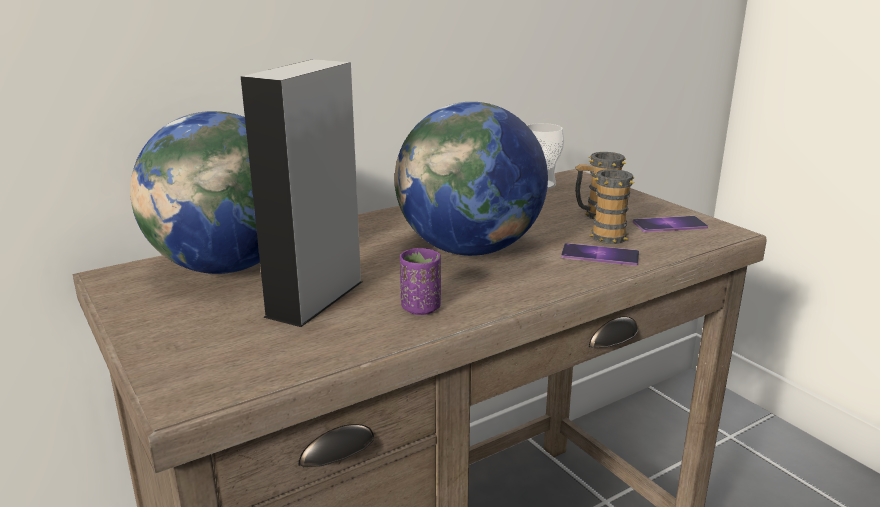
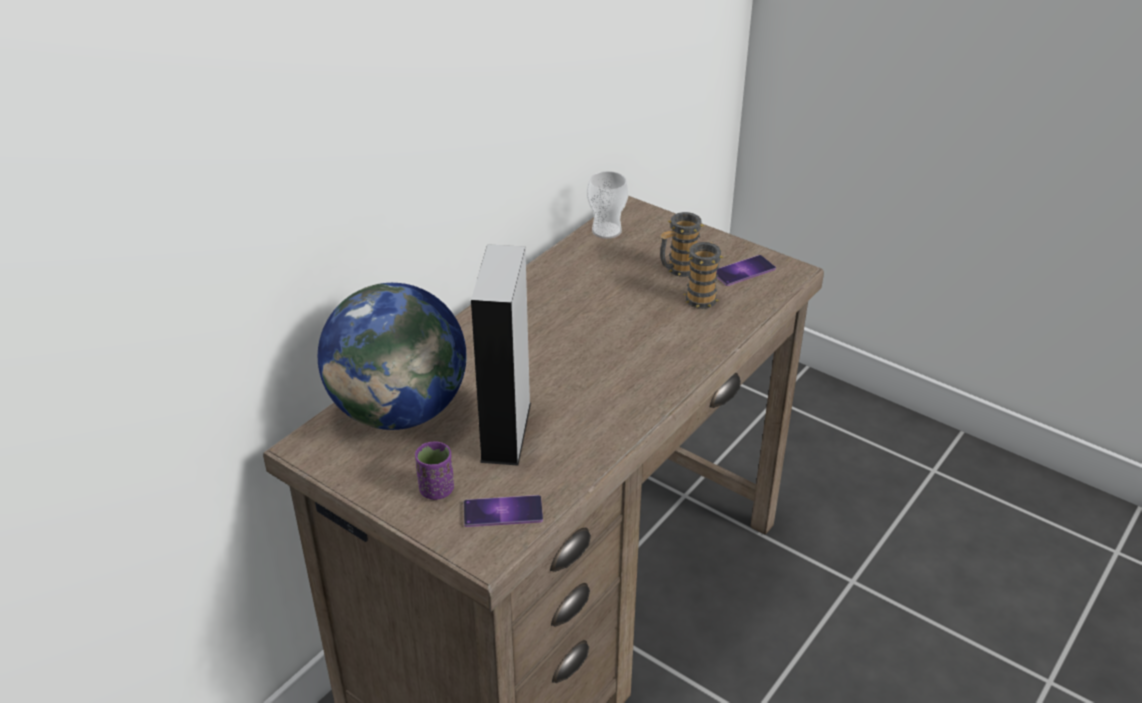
camera: 20 degrees left, 15 degrees up
(420, 308) = (597, 422): purple cup -> purple cup (436, 490)
(470, 249) = (594, 341): globe -> none
(600, 255) = (703, 325): phone -> phone (503, 511)

